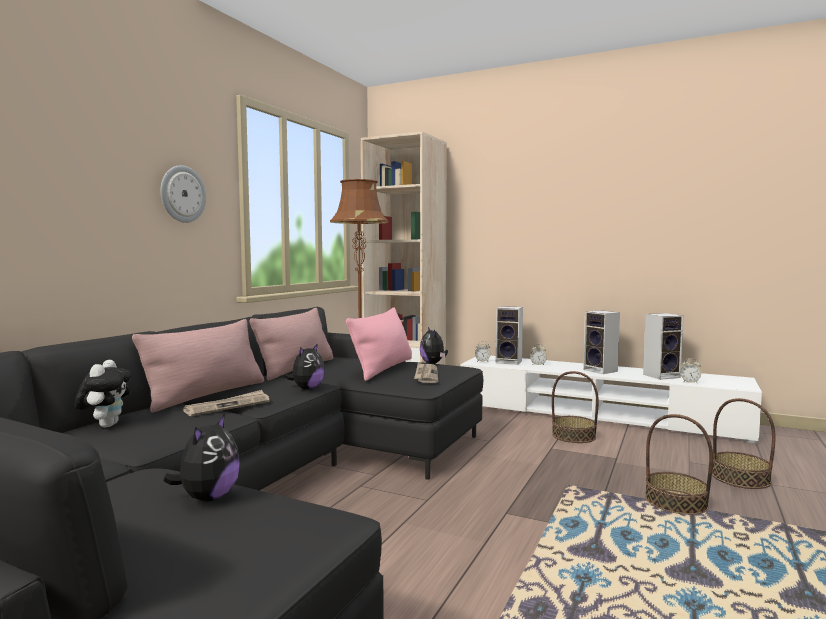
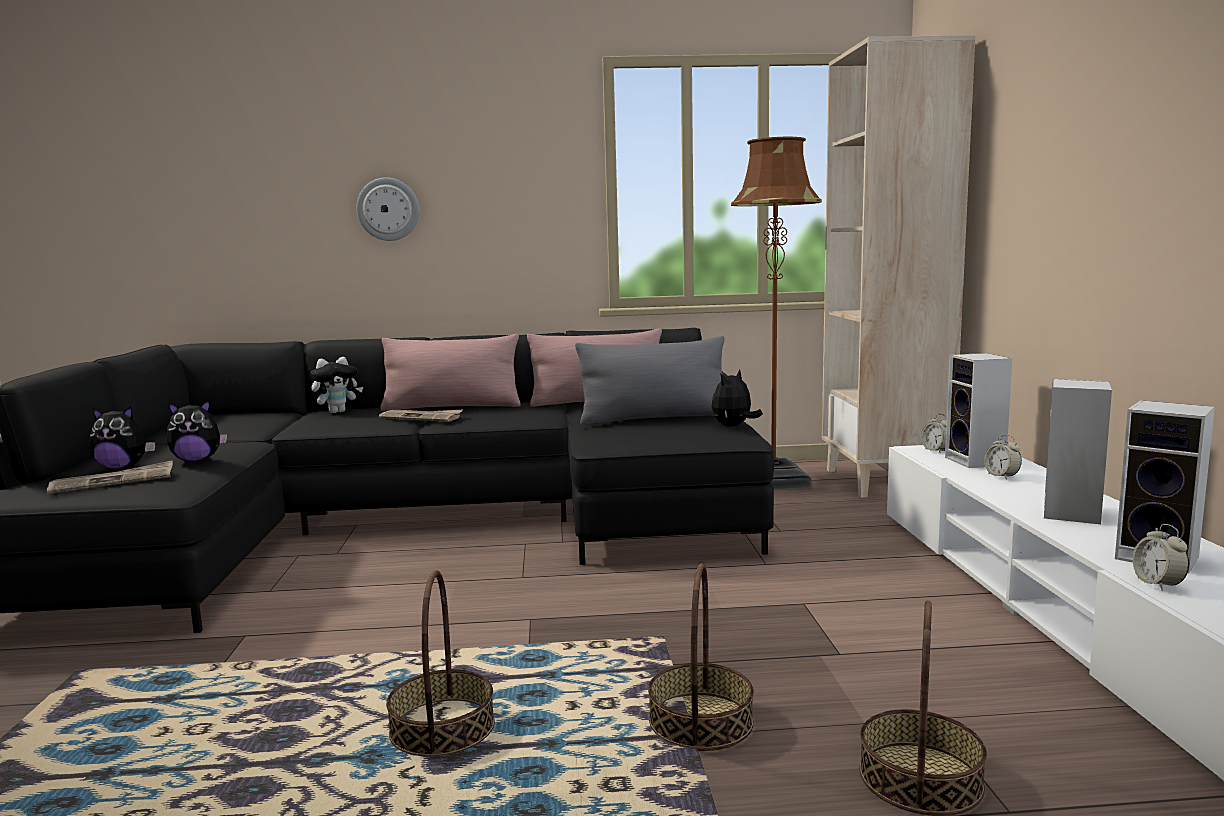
camera: 60 degrees right, 5 degrees up
(182, 194) = (516, 192): wall clock -> wall clock (388, 209)
(307, 388) = (520, 420): plush toy -> plush toy (123, 468)
(383, 368) = (655, 418): pink pillow -> grey pillow
(426, 375) = (650, 434): newspaper -> newspaper (113, 481)
(573, 436) = (894, 608): basket -> basket (443, 728)

